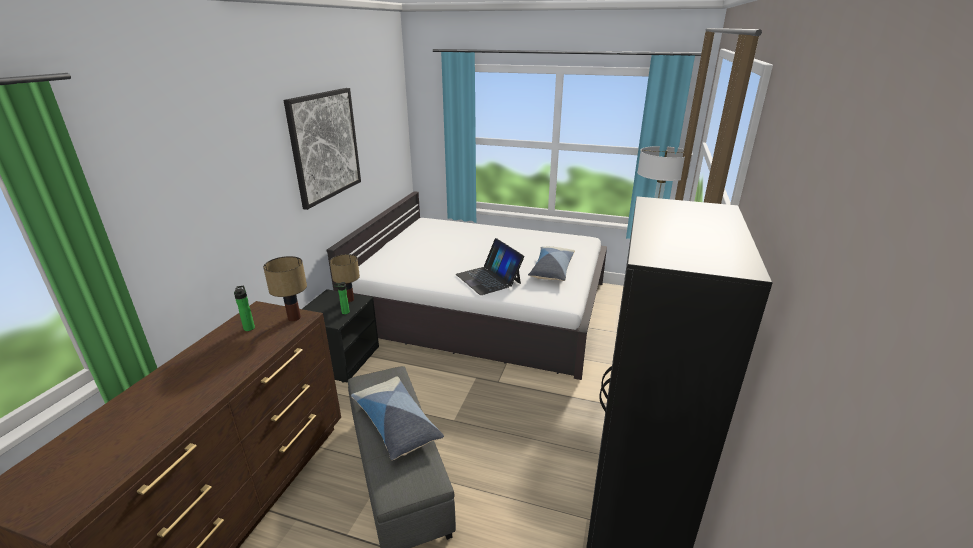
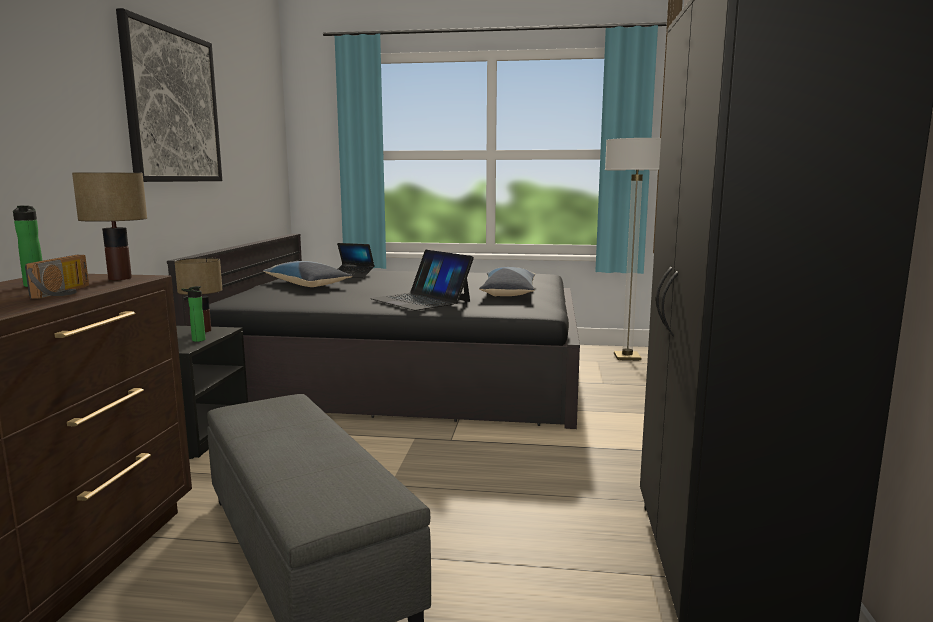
camera: 10 degrees left, 15 degrees down
(265, 344) = (66, 292): none -> radio
(396, 424) = (304, 445): pillow -> pillow (307, 284)
(451, 231) = (353, 275): none -> laptop
(482, 306) = (404, 372): white bed -> black bed

